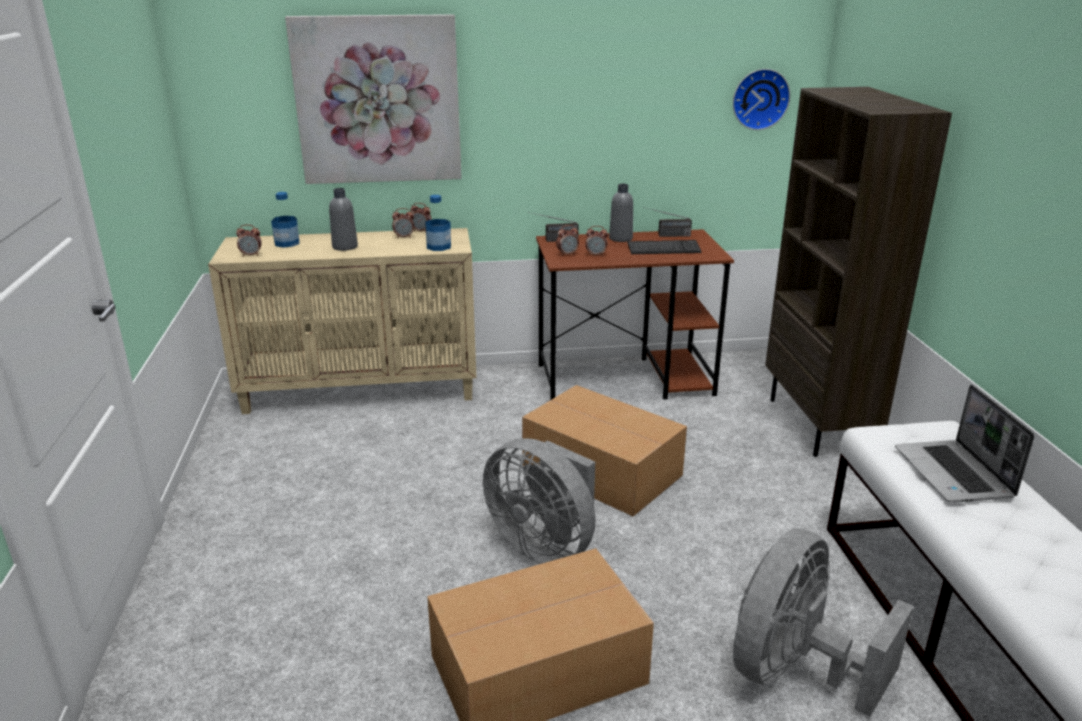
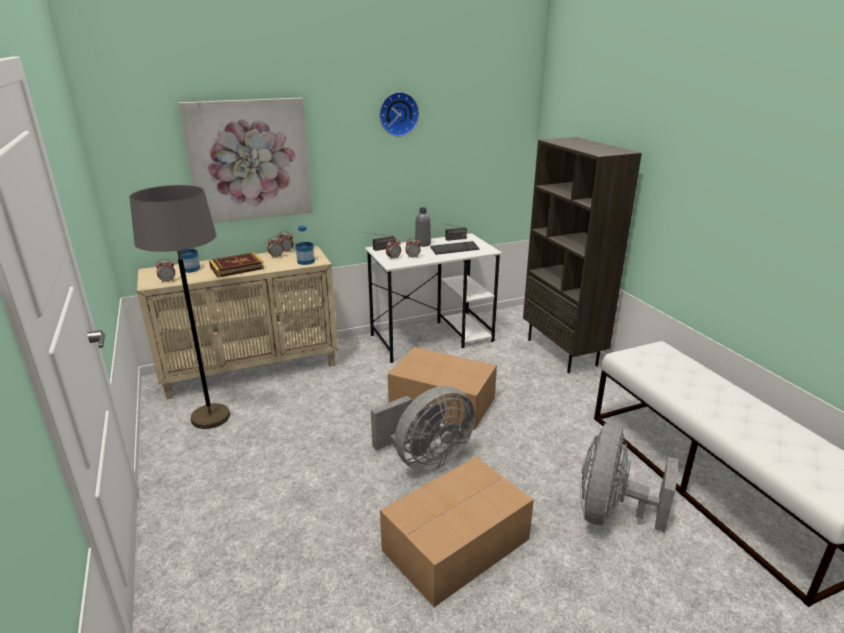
camera: 15 degrees left, 0 degrees up
(285, 444) = (210, 417): none -> grey floor lamp
(345, 247) = (237, 268): grey bottle -> book
(544, 545) = (425, 459): grey fan -> grey fan turned 60 degrees counterclockwise
(626, 380) = (432, 338): brown desk -> white desk
(759, 99) = (501, 146): wall clock -> wall clock (398, 114)
(954, 474) = (678, 374): laptop -> none

